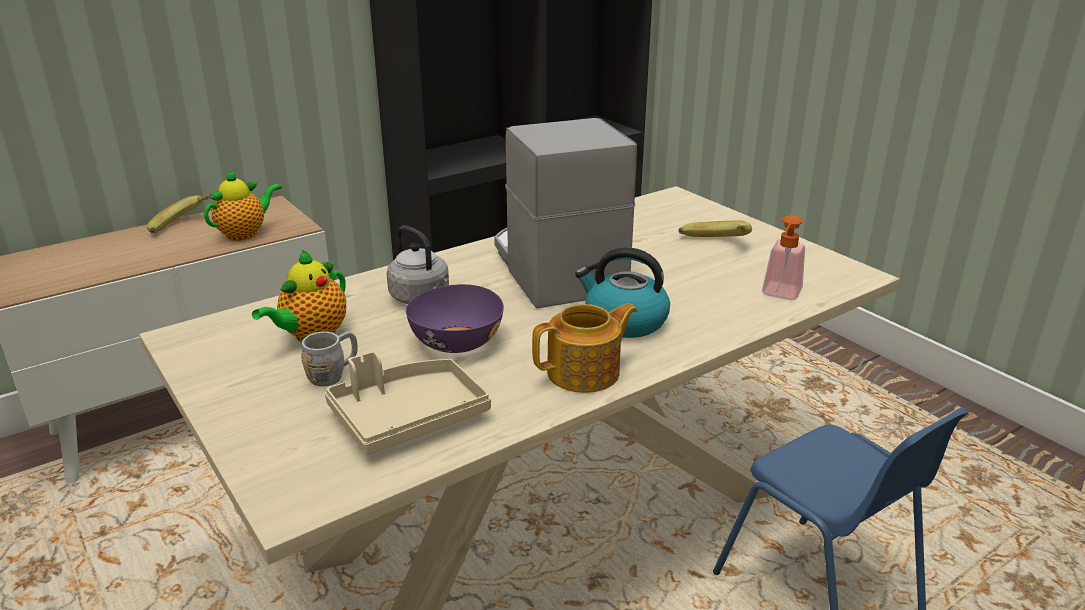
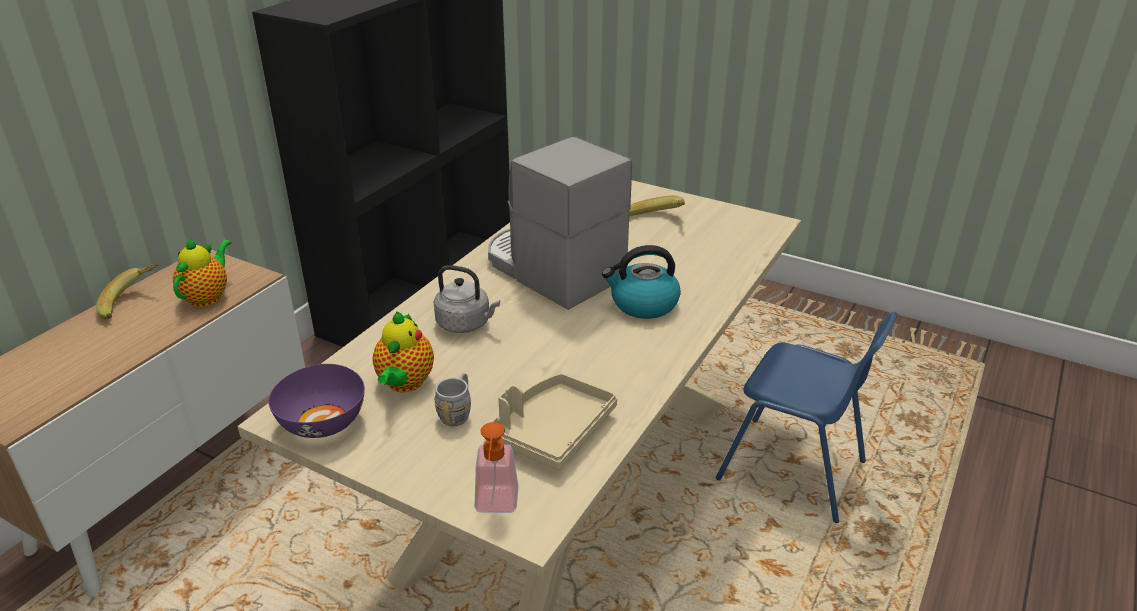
camera: 25 degrees left, 5 degrees up
(456, 341) = (530, 356): purple bowl -> purple bowl (322, 422)
(585, 373) = (650, 355): teapot -> none
(780, 295) = (734, 253): soap dispenser -> soap dispenser (496, 506)

